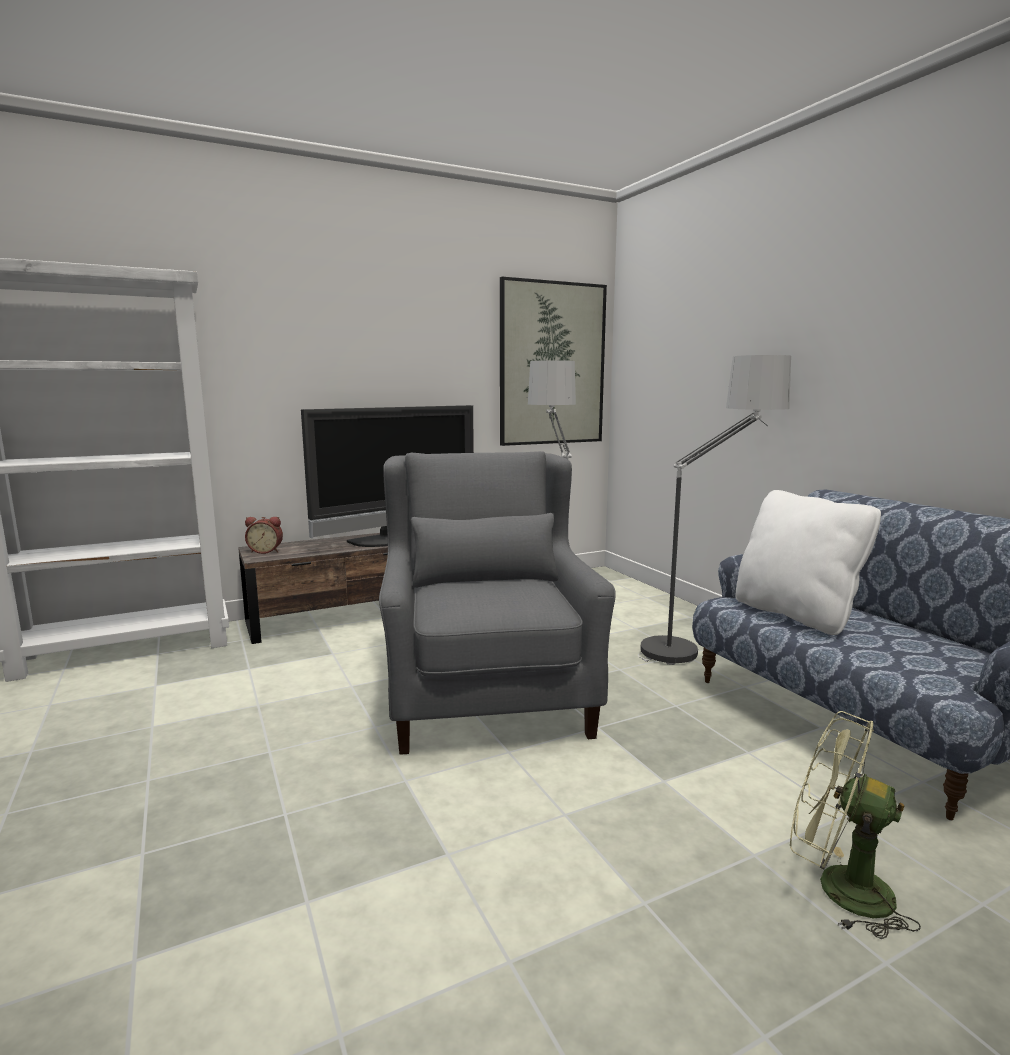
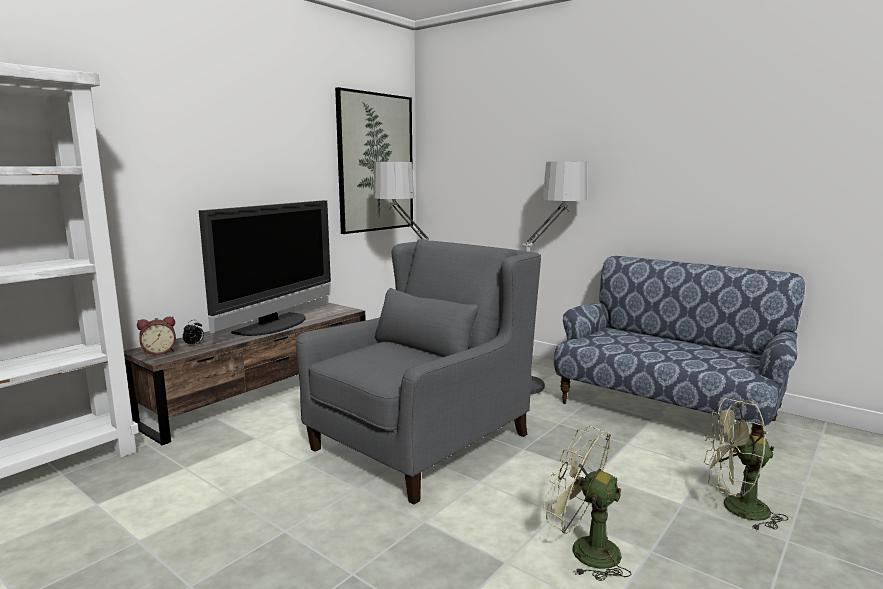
camera: 25 degrees left, 0 degrees up
(302, 548) = (194, 345): none -> alarm clock
(486, 693) = (421, 442): grey armchair -> grey armchair turned 75 degrees clockwise
(554, 871) = (584, 550): none -> green fan
(795, 614) = (627, 344): white pillow -> none

